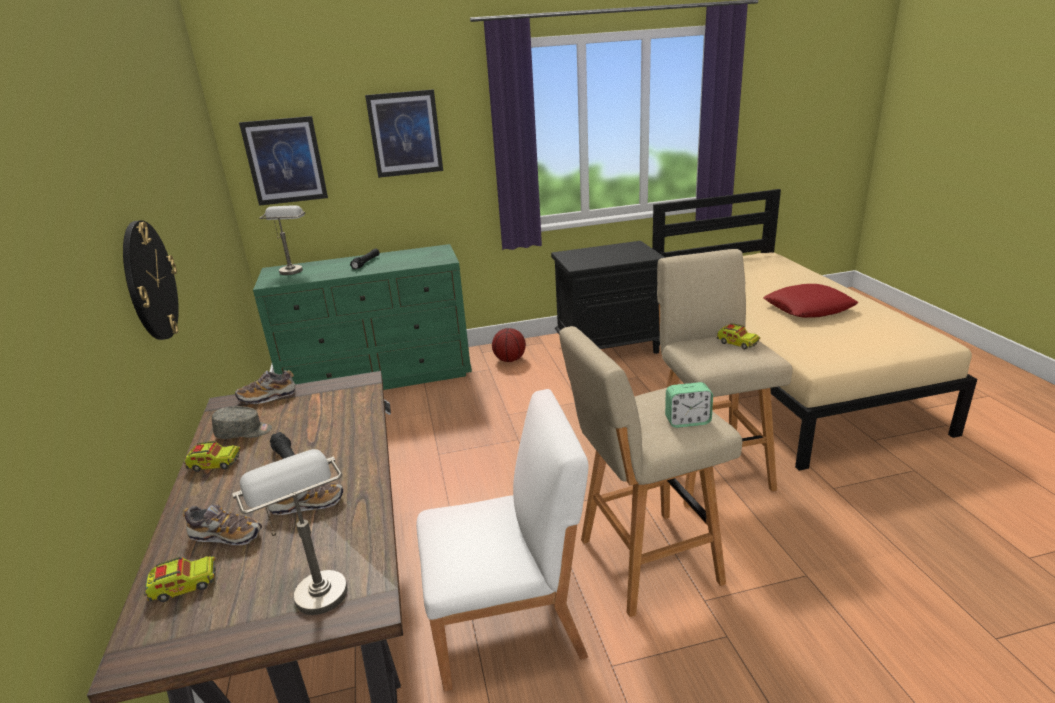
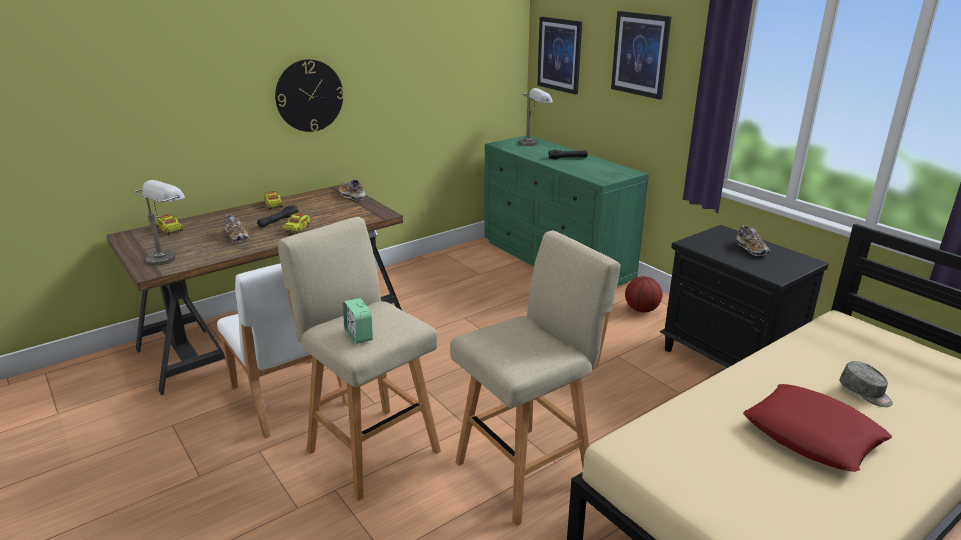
camera: 65 degrees right, 0 degrees up
(226, 535) = (208, 227): shoe -> shoe (751, 249)
(244, 432) = (308, 202): grey cap -> grey cap (865, 393)
(737, 343) = (535, 346): toy truck -> toy truck (297, 229)

